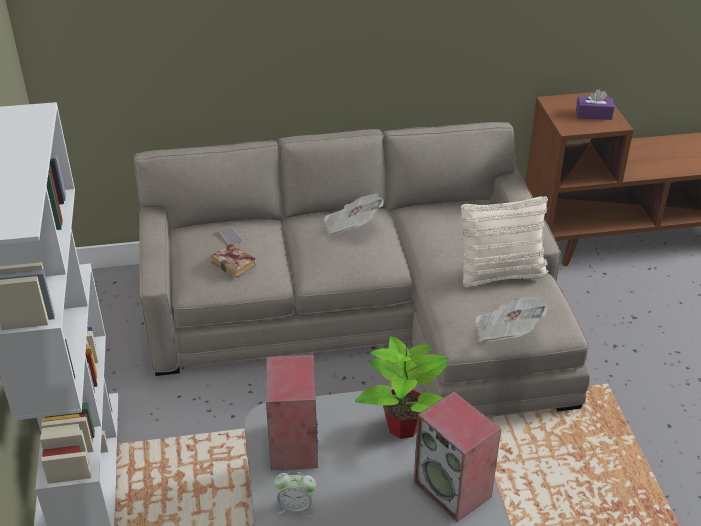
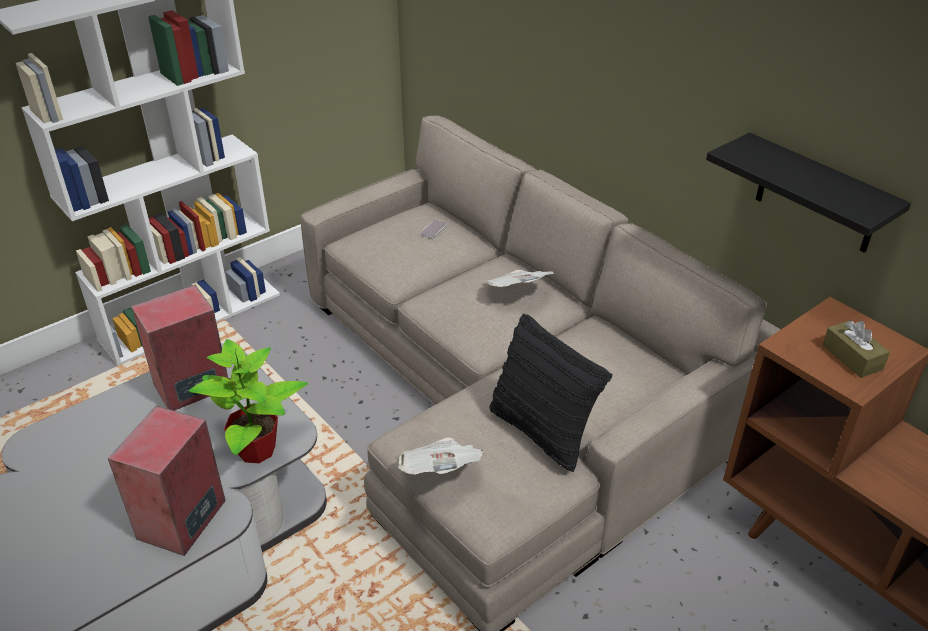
camera: 60 degrees right, 0 degrees up
(236, 264) = (394, 248): book -> none
(296, 507) = (113, 417): alarm clock -> none
(501, 275) = (543, 433): beige pillow -> black pillow
(514, 39) = (817, 195): none -> black shelf
(593, 114) = (852, 357): purple tissue box -> brown tissue box

